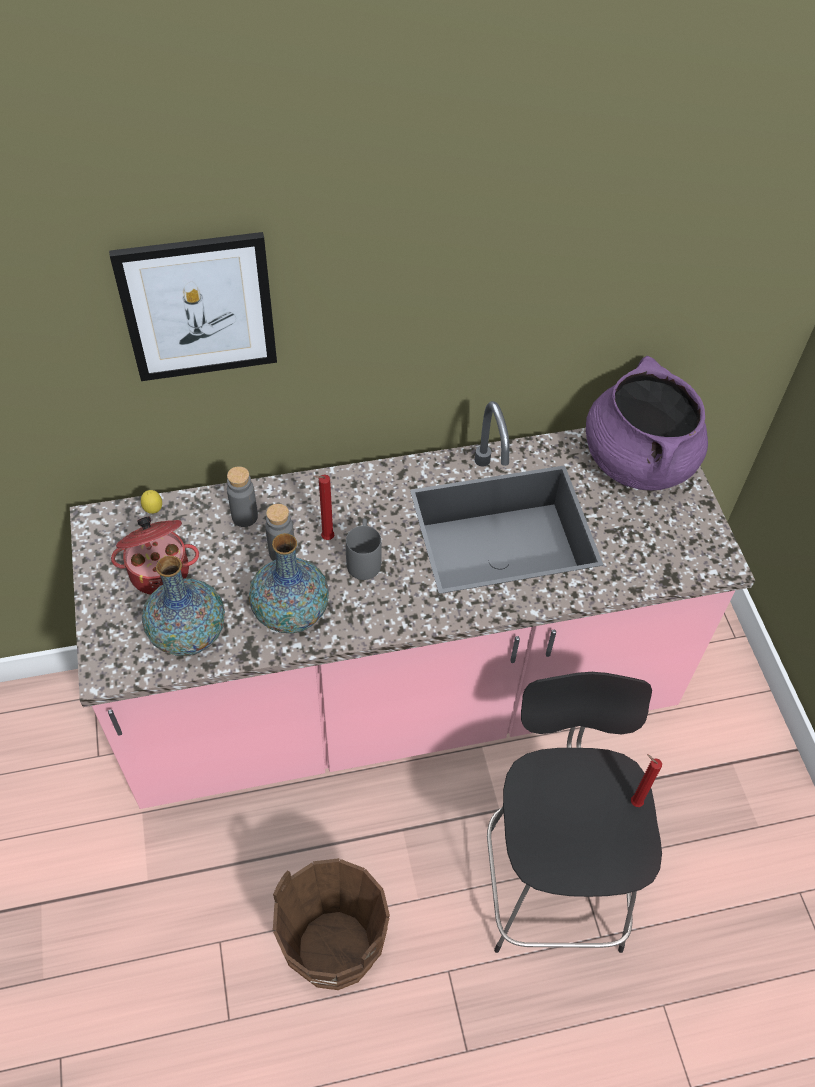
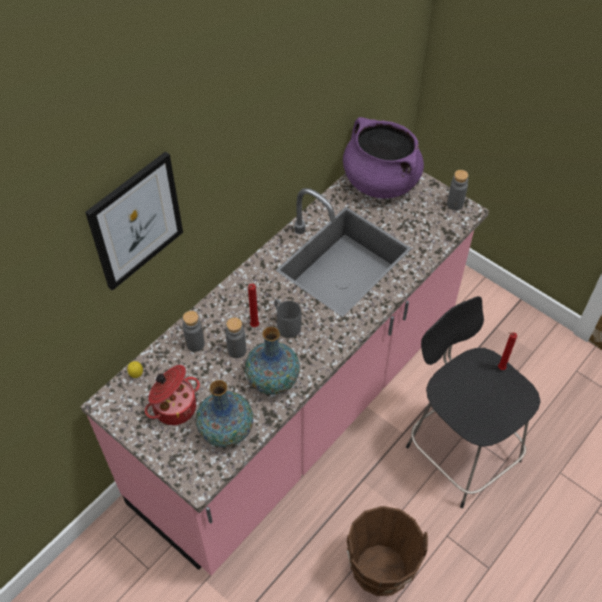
camera: 35 degrees left, 0 degrees up
(713, 545) = (455, 204): none -> grey bottle

